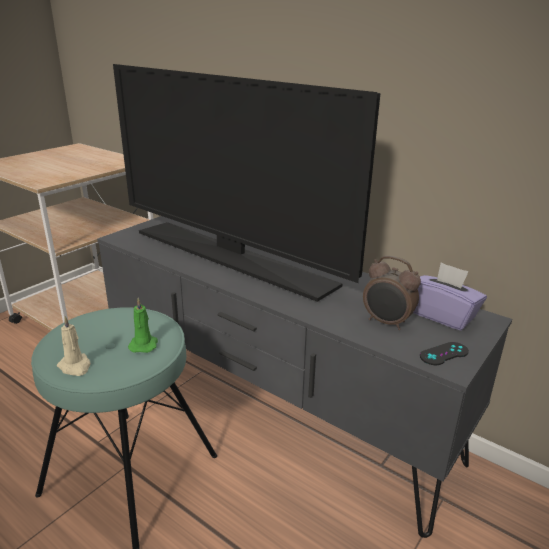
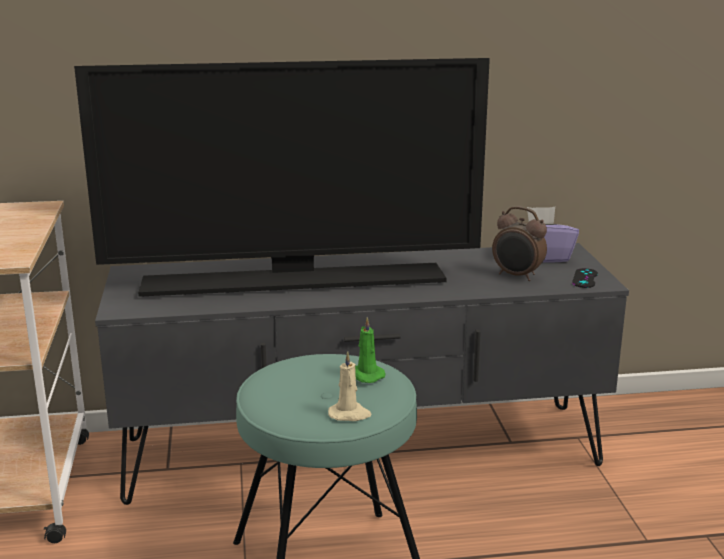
camera: 45 degrees left, 5 degrees down
(386, 323) = (517, 276): alarm clock -> alarm clock turned 45 degrees clockwise

